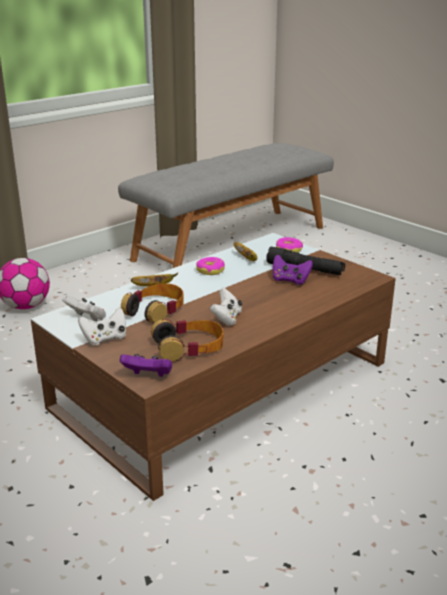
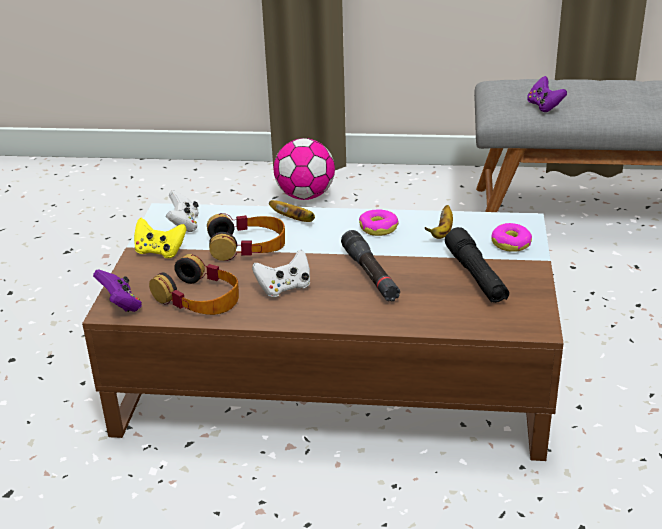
camera: 50 degrees right, 5 degrees up
(105, 338) = (160, 251): white game controller -> yellow game controller
(256, 291) = (370, 274): none -> black flashlight
(290, 280) = (432, 280): purple game controller -> purple game controller (544, 106)

